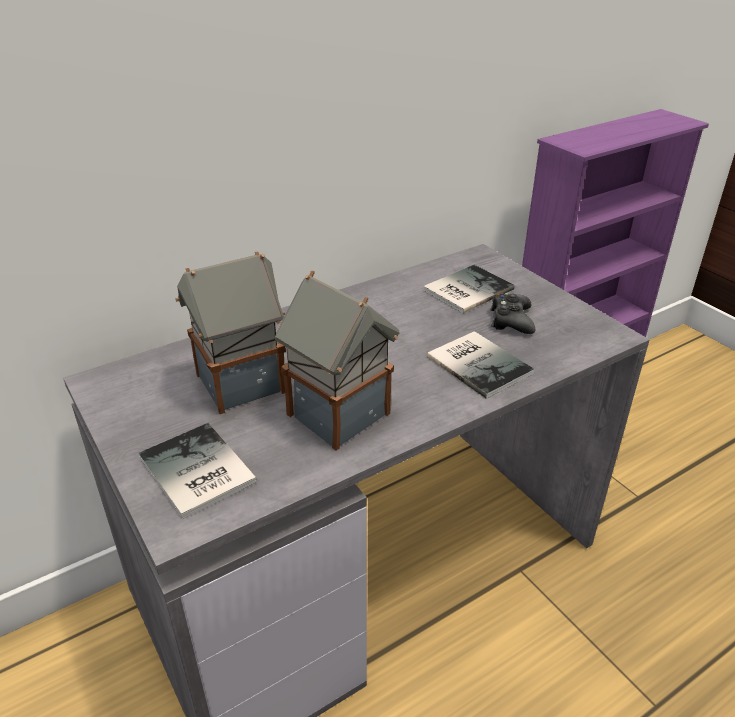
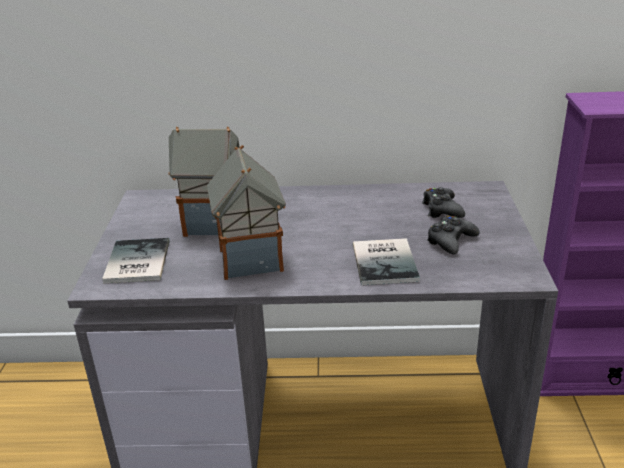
camera: 35 degrees right, 5 degrees down
(465, 290) = (442, 209): book -> black game controller

